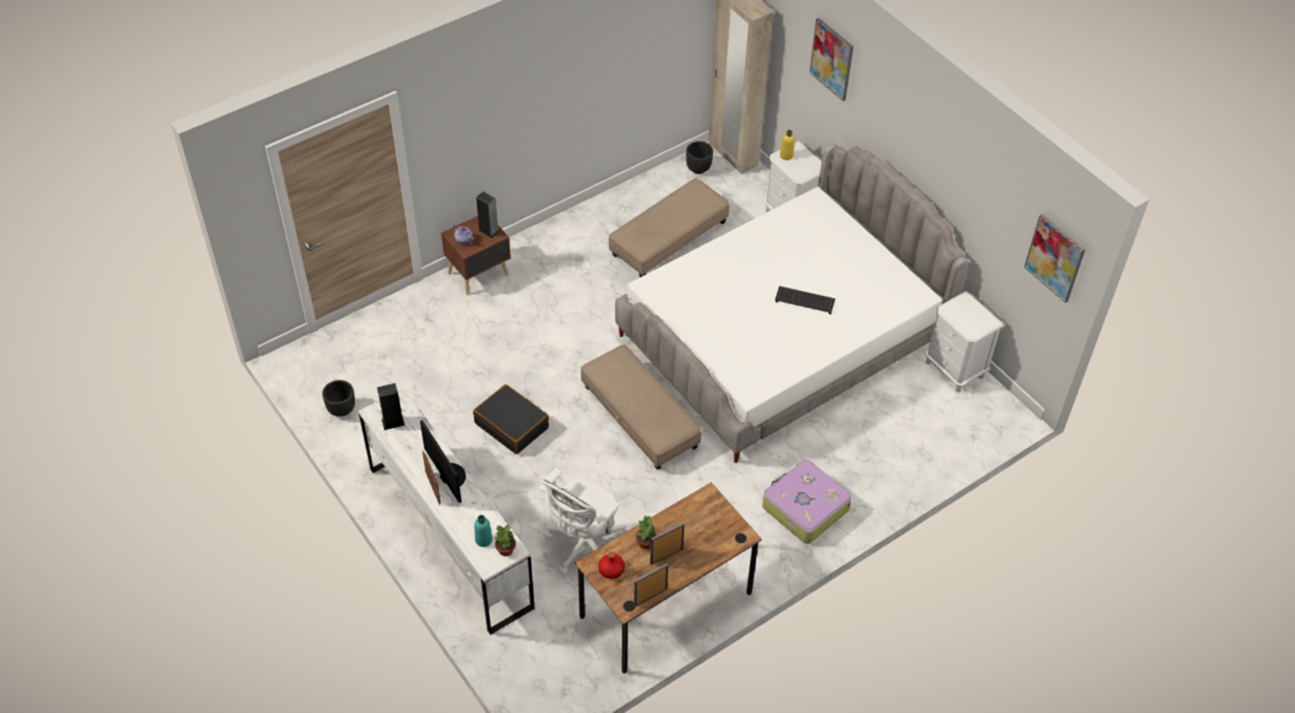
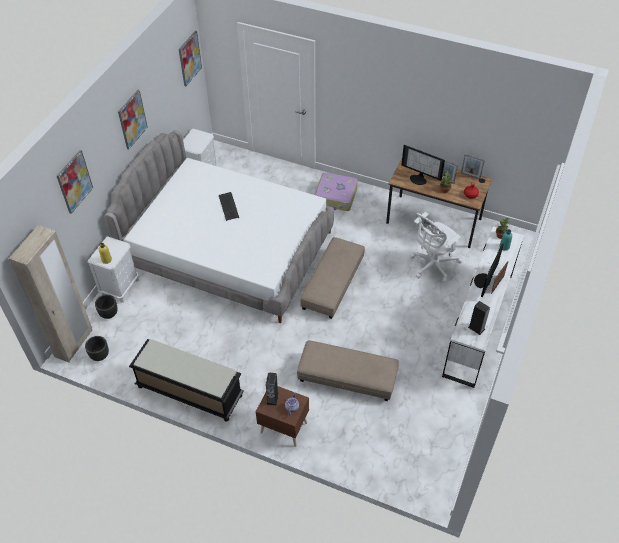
camera: 120 degrees left, 0 degrees up
(341, 410) = (449, 433): black planter -> black planter (109, 314)
(512, 425) = (386, 338): black suitcase -> none
(583, 547) = (432, 266): white office chair -> white office chair turned 135 degrees clockwise
(590, 219) = (189, 391): none -> black bench
(669, 238) = (180, 339): beige ottoman -> beige ottoman (347, 377)
(693, 525) = (419, 178): none -> monitor
(929, 145) = (132, 119): none -> picture

